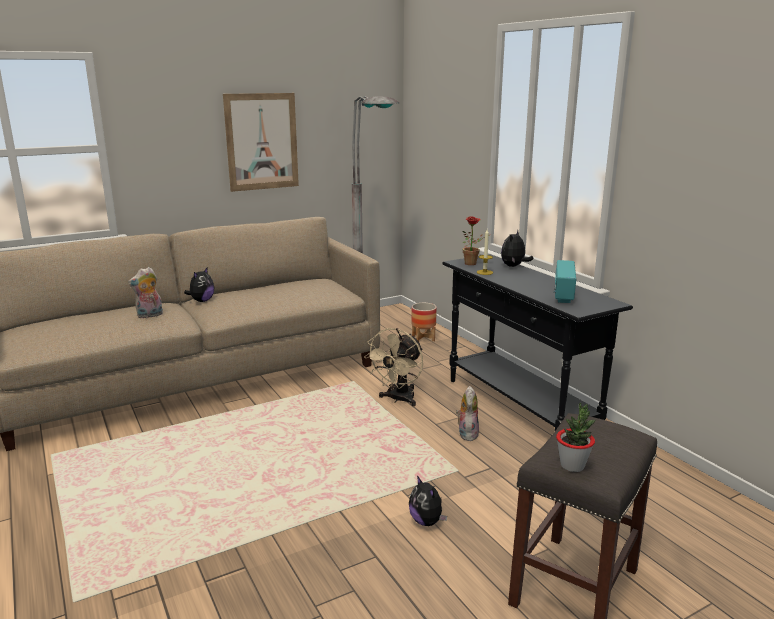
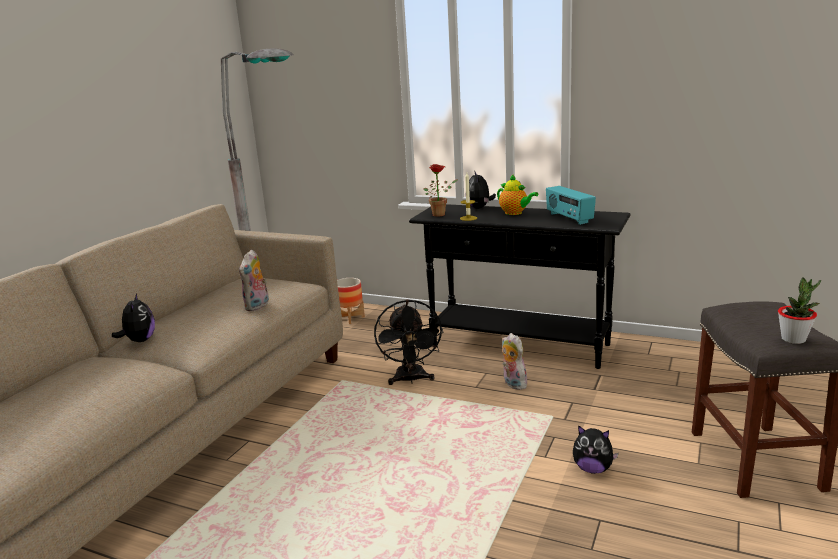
camera: 35 degrees left, 0 degrees up
(149, 315) = (109, 376): plush toy -> plush toy (258, 306)
(262, 142) = (114, 121): picture -> none
(398, 399) = (411, 380): beige fan -> black fan
(530, 278) = (515, 213): none -> teapot

